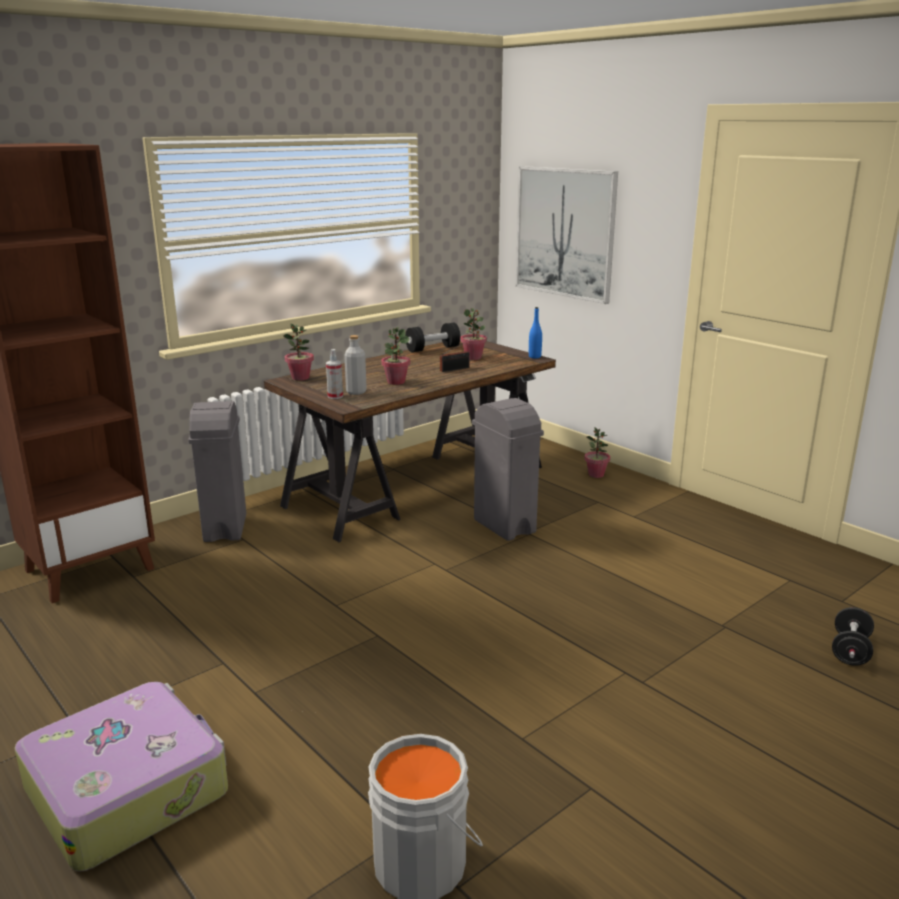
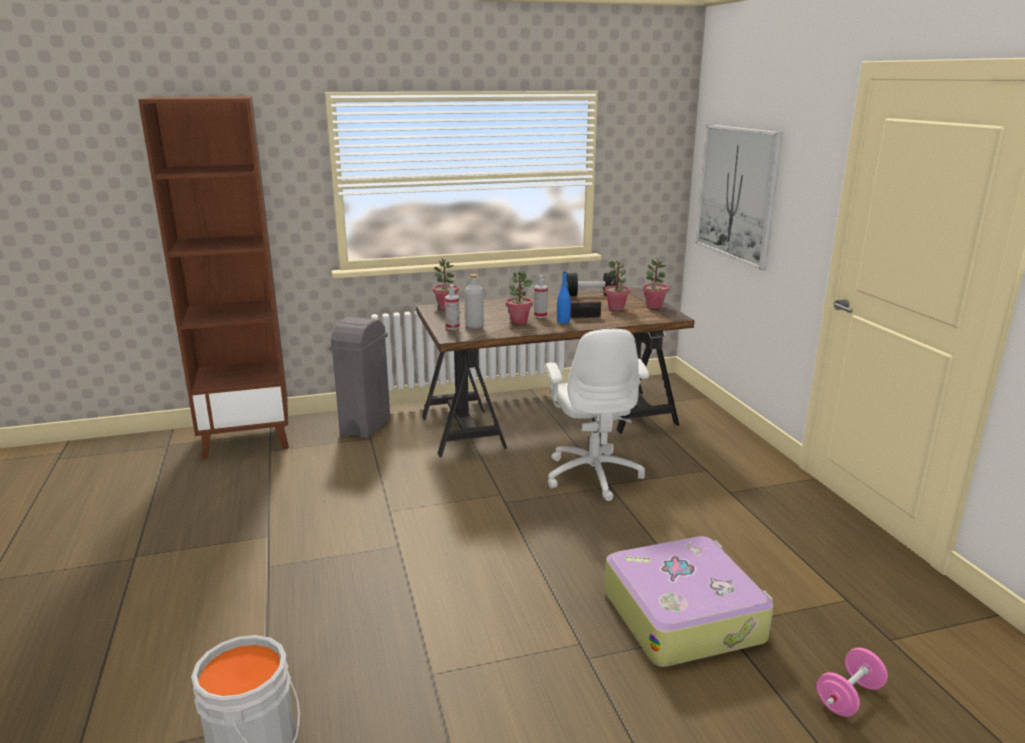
camera: 25 degrees right, 0 degrees up
(128, 788) = (124, 614): suitcase -> suitcase (683, 615)
(410, 374) = (540, 316): none -> spray bottle
(504, 526) = (593, 474): grey trash can -> white office chair
(534, 357) = (676, 315): blue bottle -> blue bottle (563, 321)
(596, 475) = (728, 443): potted plant -> potted plant (654, 306)
(850, 651) = (848, 697): black dumbbell -> pink dumbbell

